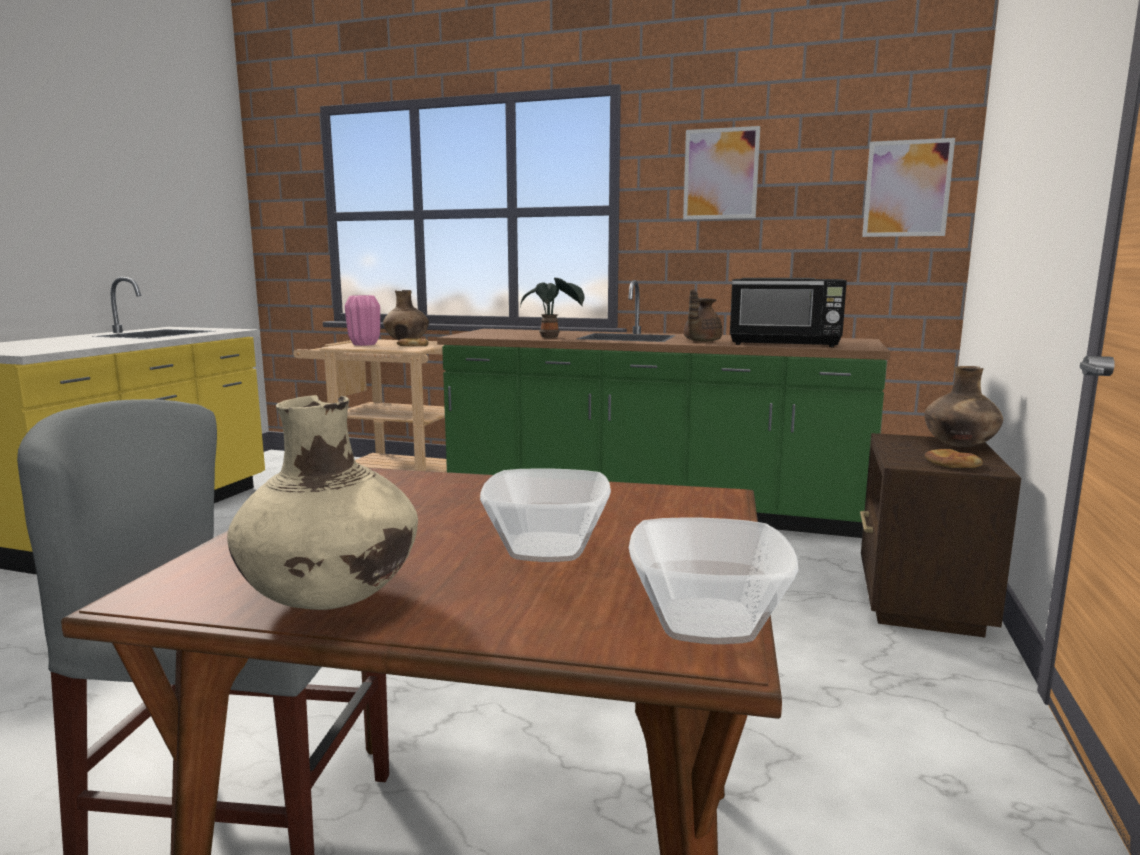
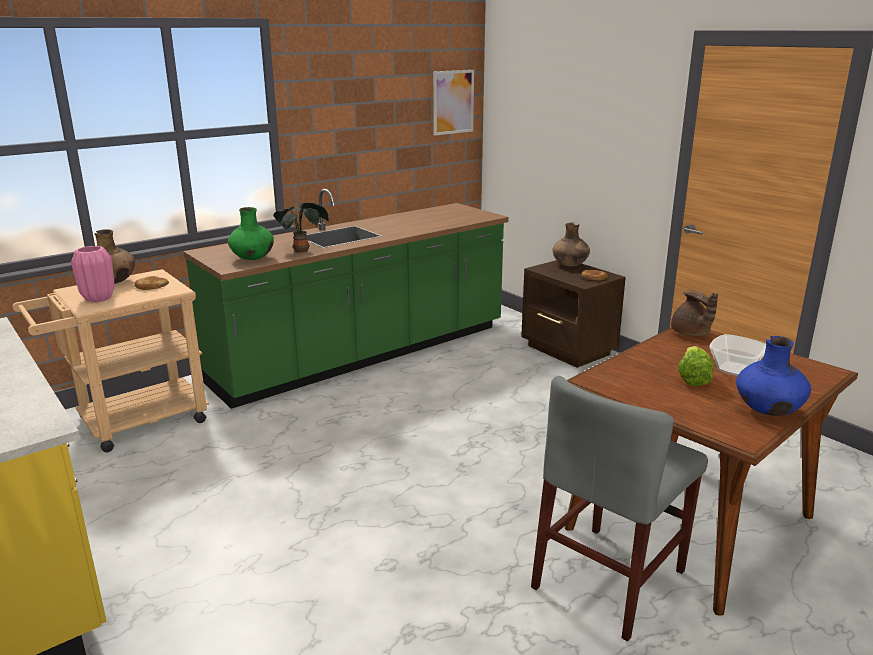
camera: 55 degrees left, 10 degrees up
(332, 600) = (768, 411): beige vase -> blue vase
(447, 524) = (692, 378): none -> lettuce
(497, 335) = (252, 258): none -> green vase
(701, 341) = (399, 230): brown teapot -> brown teapot (690, 334)
(709, 623) = (814, 366): bowl -> none
(720, 174) = (349, 94): picture -> none
(785, 343) = (445, 221): black microwave -> none

